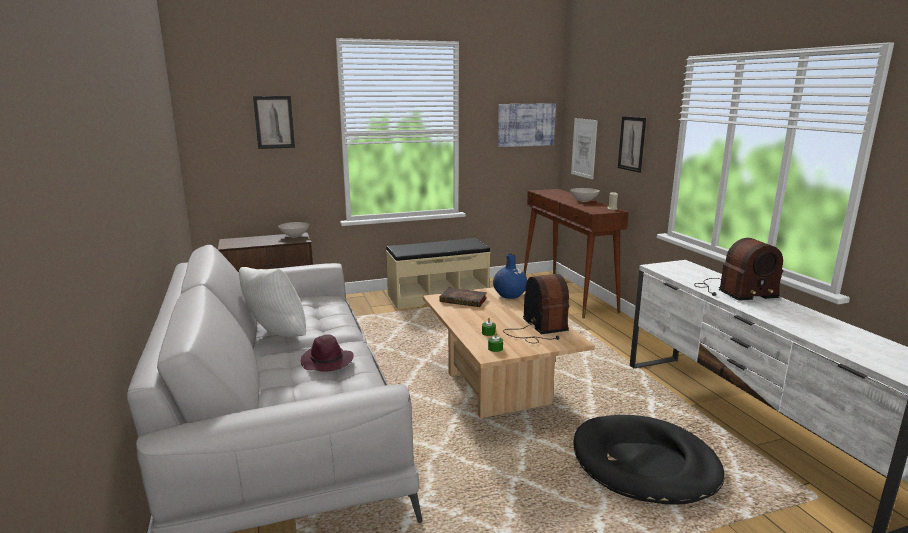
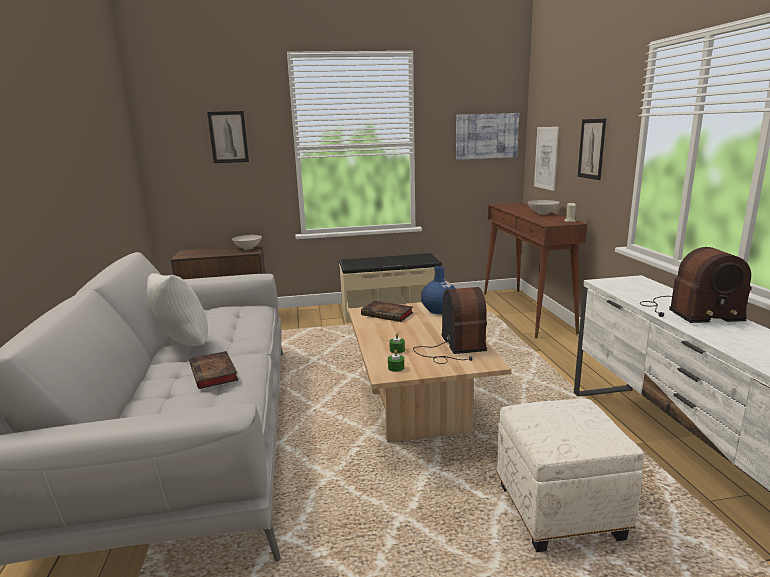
camera: 10 degrees right, 0 degrees up
(327, 362) = (214, 374): purple hat -> book
(644, 464) = (560, 513): black dog bed -> white ottoman

